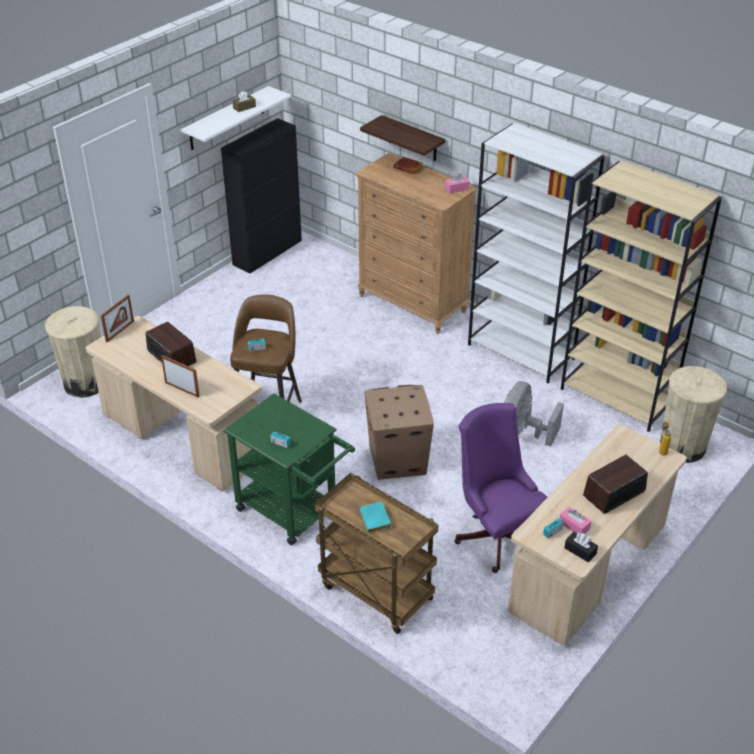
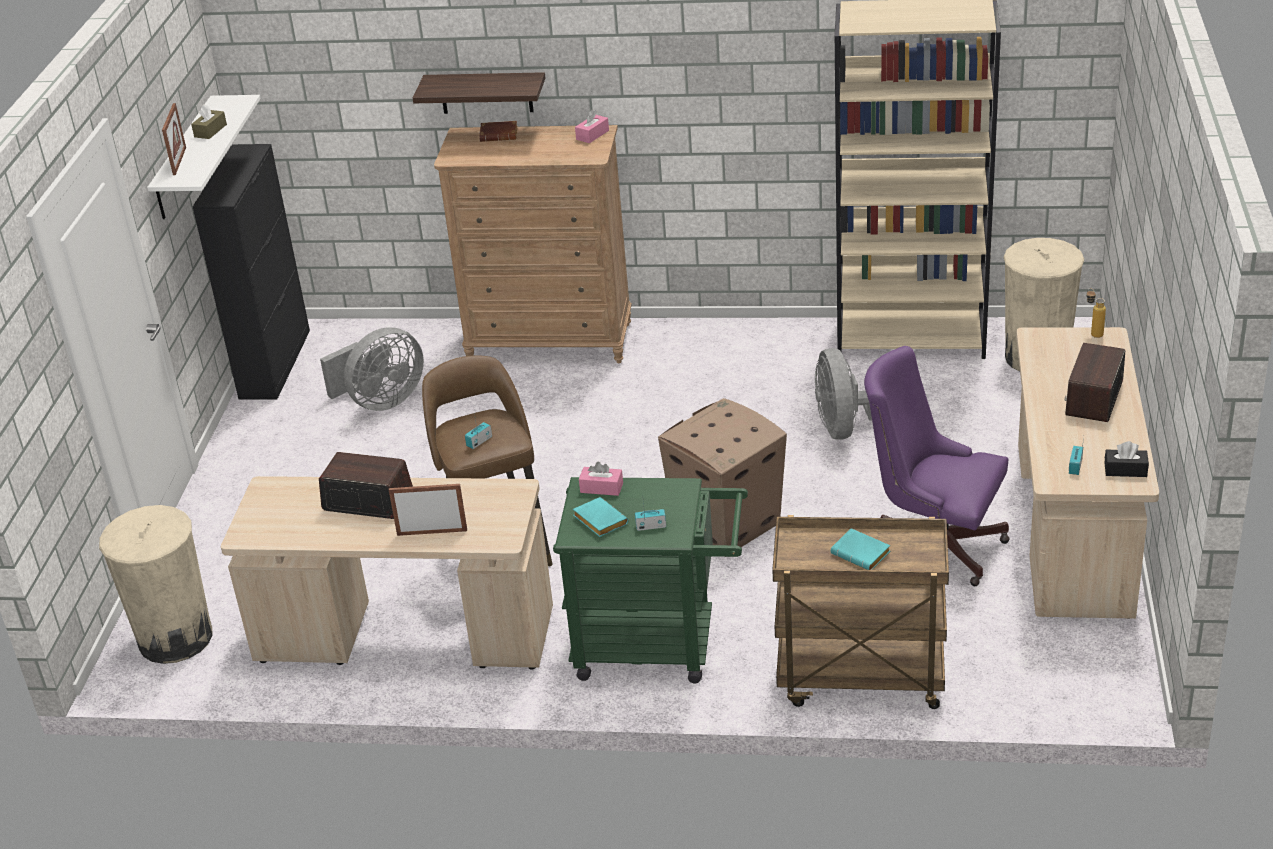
camera: 30 degrees left, 5 degrees down
(120, 331) = (251, 506): picture frame -> picture frame (179, 161)
(259, 426) = (598, 521): none -> turquoise book
(296, 299) = (381, 402): none -> grey fan
(521, 352) = (747, 338): white bookcase -> none
(574, 526) = (1090, 449): pink tissue box -> pink tissue box (601, 488)

